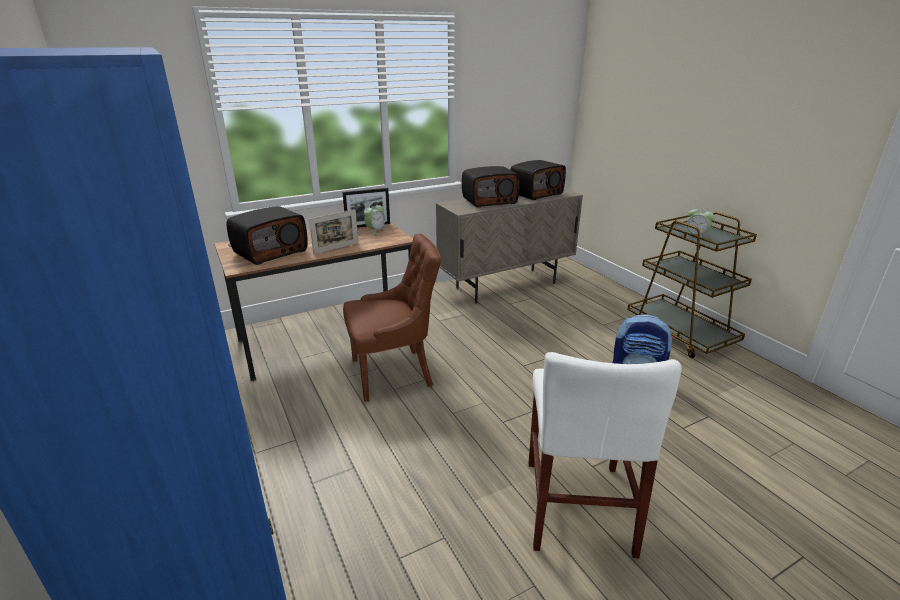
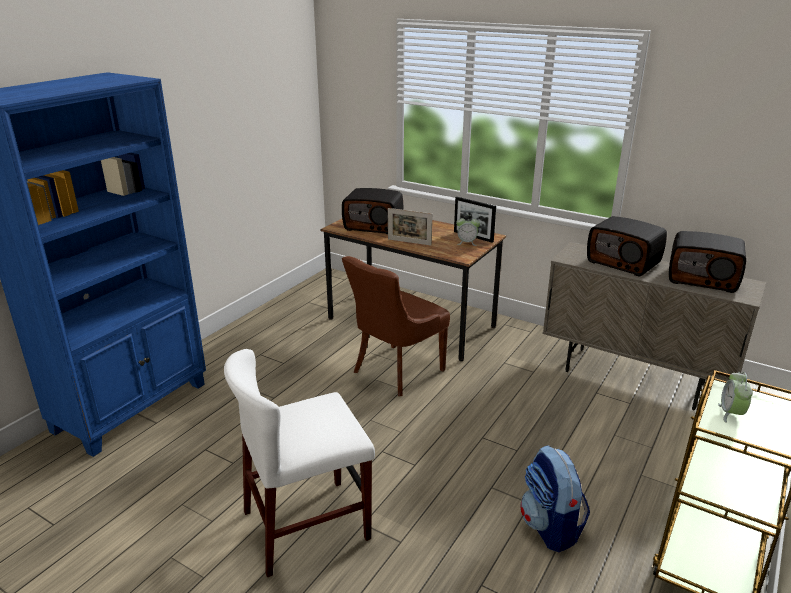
camera: 60 degrees right, 0 degrees up
(394, 373) = (396, 371): brown chair -> brown chair turned 90 degrees clockwise

